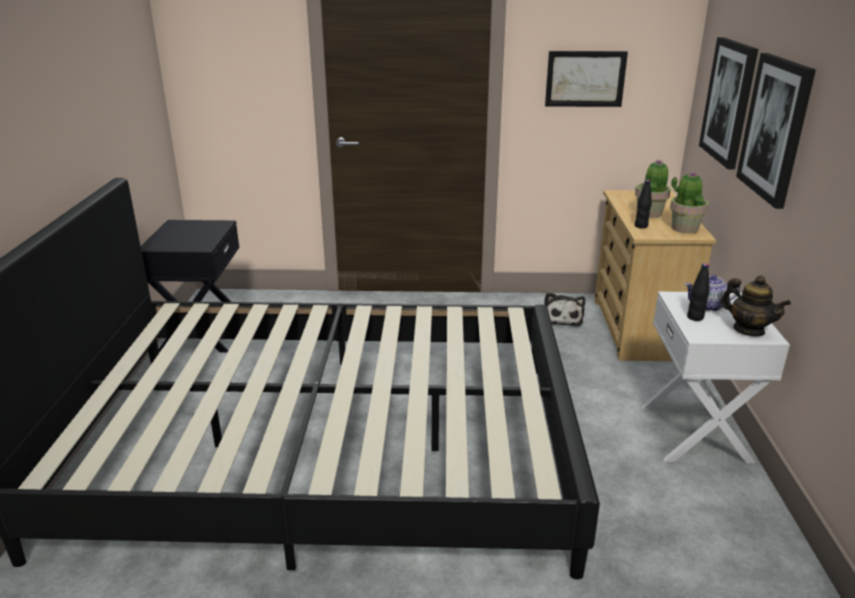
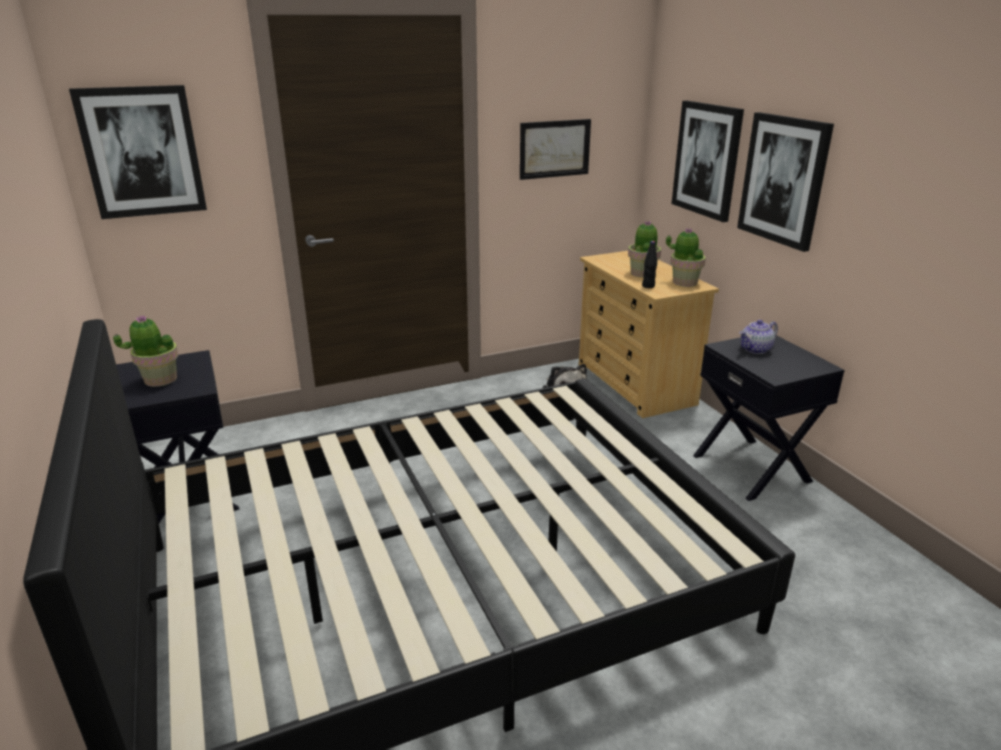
camera: 25 degrees left, 0 degrees up
(184, 235) = (160, 379): none -> potted plant
(214, 55) = (142, 152): none -> picture
(695, 317) = (756, 362): black bottle -> none
(697, 433) = (752, 468): white nightstand -> black nightstand
(748, 330) = (805, 364): teapot -> none

